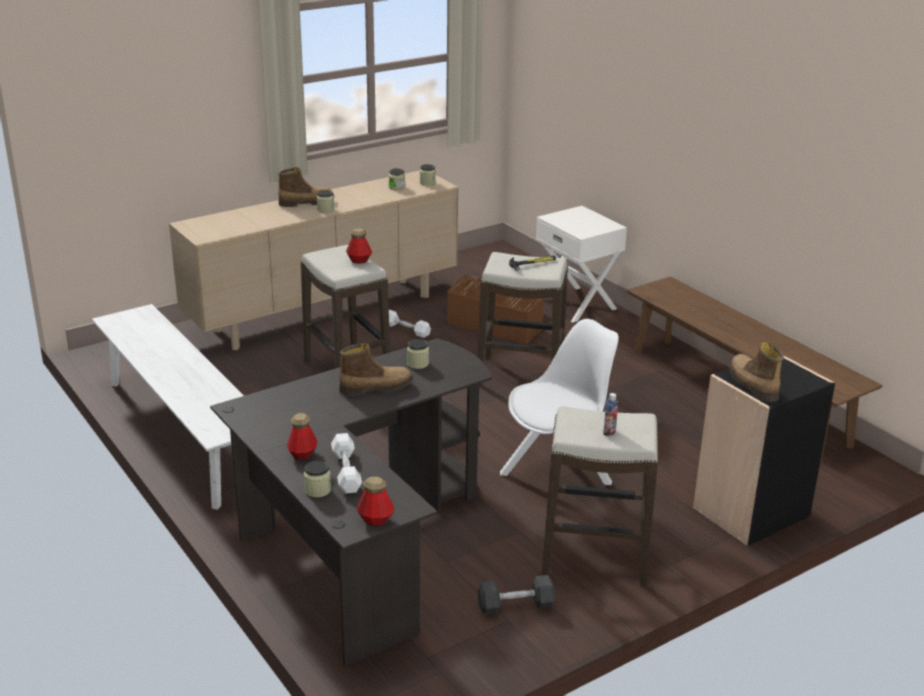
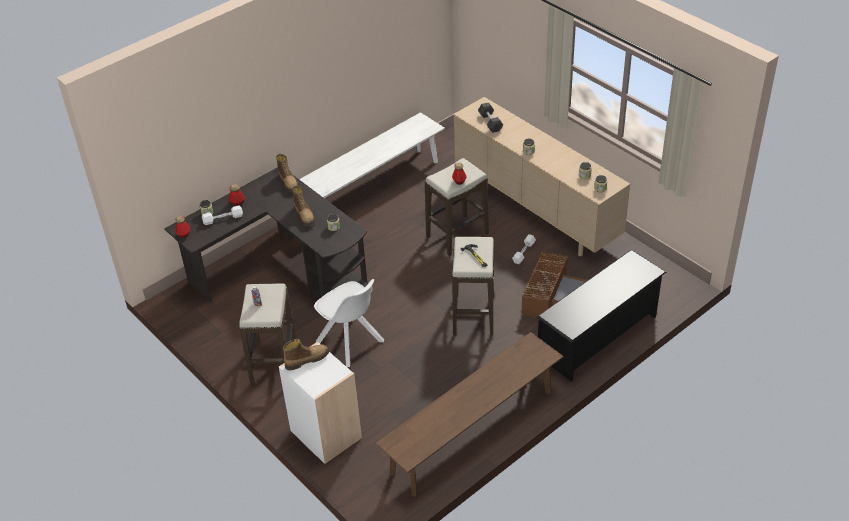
camera: 85 degrees right, 15 degrees up
(306, 203) = (538, 141): boot -> boot (289, 183)
(515, 605) = (232, 334): grey dumbbell -> grey dumbbell (490, 122)
(576, 304) = (598, 337): white nightstand -> black shoe rack
(751, 513) = (324, 434): black bookcase -> white bookcase

